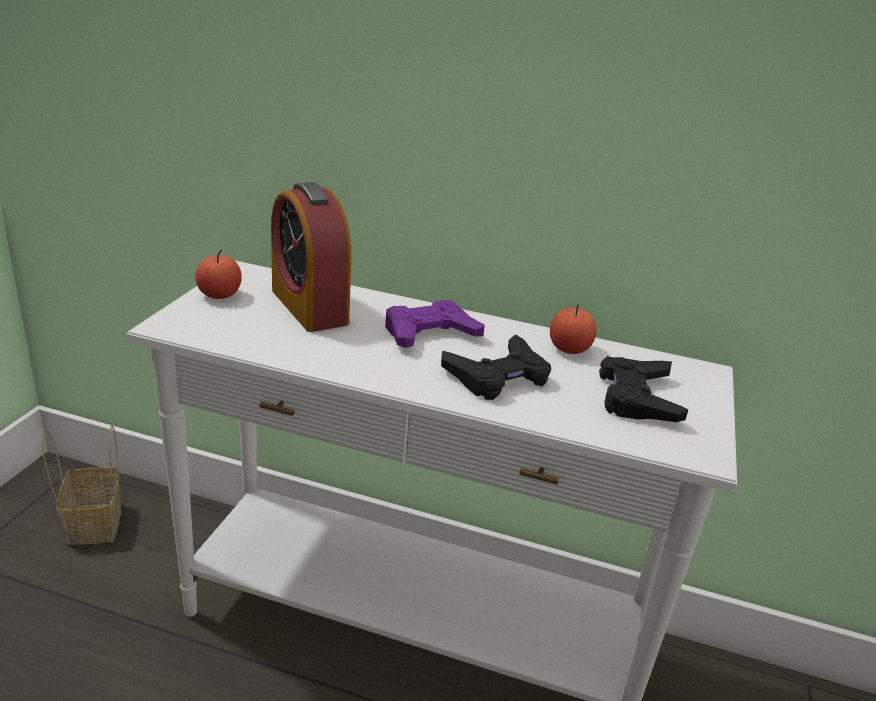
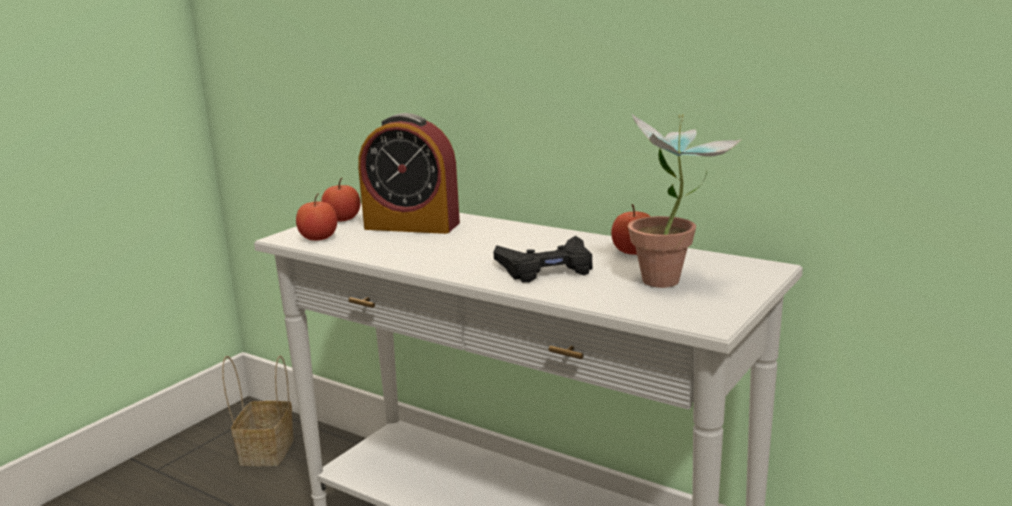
camera: 20 degrees right, 10 degrees down
(208, 327) = (318, 238): none -> apple
(309, 307) = (412, 225): alarm clock -> alarm clock turned 60 degrees counterclockwise
(429, 333) = (506, 241): purple game controller -> none
(637, 397) = (674, 283): black game controller -> potted plant

